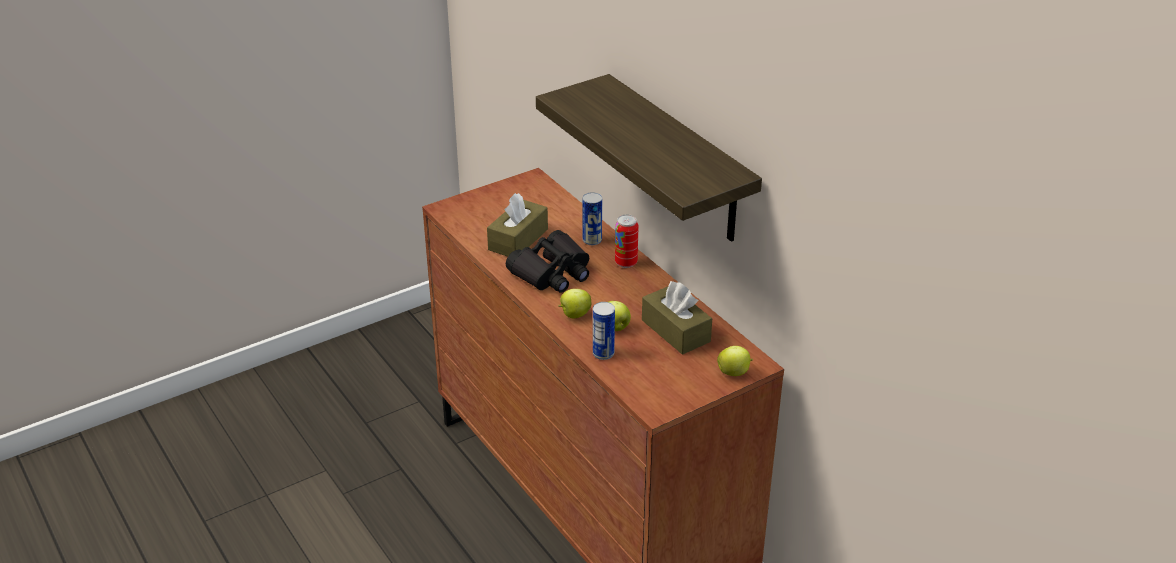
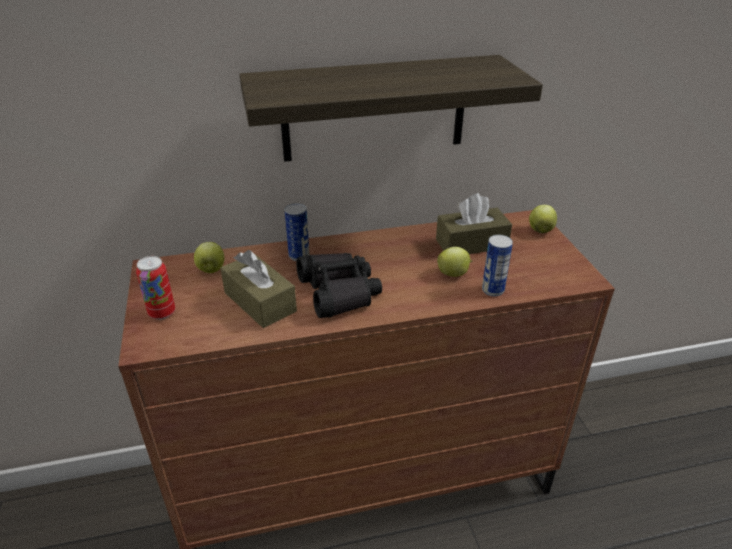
camera: 70 degrees left, 0 degrees up
(574, 315) = (421, 294): apple -> apple (211, 270)
(626, 263) = (351, 245): can -> can (162, 313)

